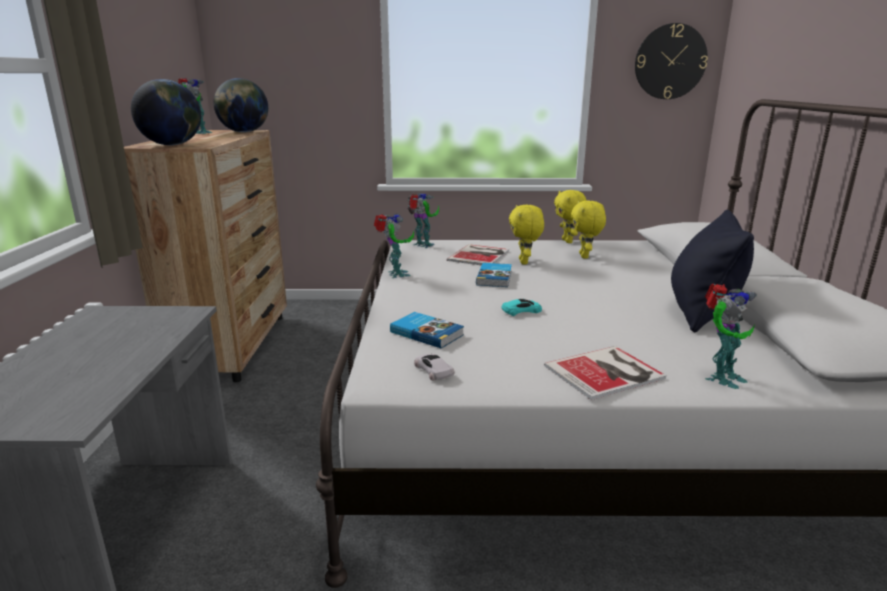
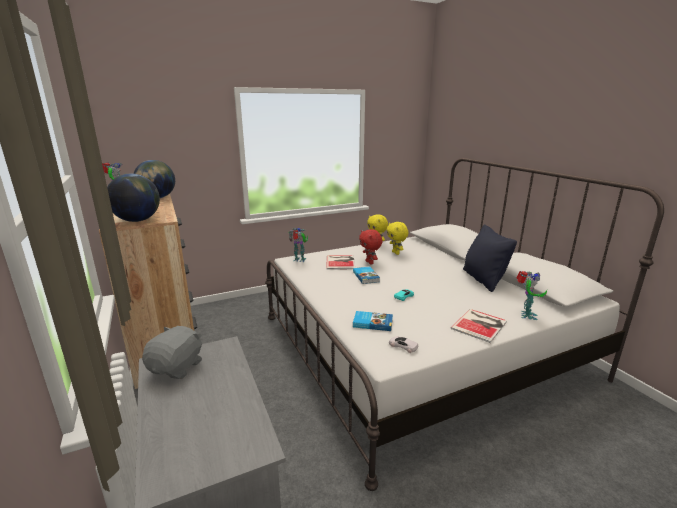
camera: 25 degrees left, 0 degrees up
(110, 322) = (177, 367): none -> grey plush toy
(395, 274) = (308, 285): toy robot -> none
(524, 262) = (370, 262): yellow plush toy -> red plush toy
(670, 62) = (402, 133): wall clock -> none

